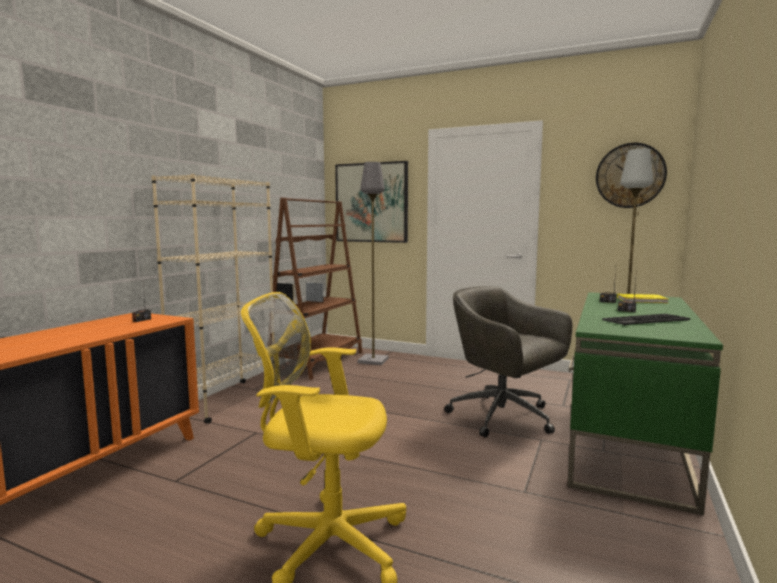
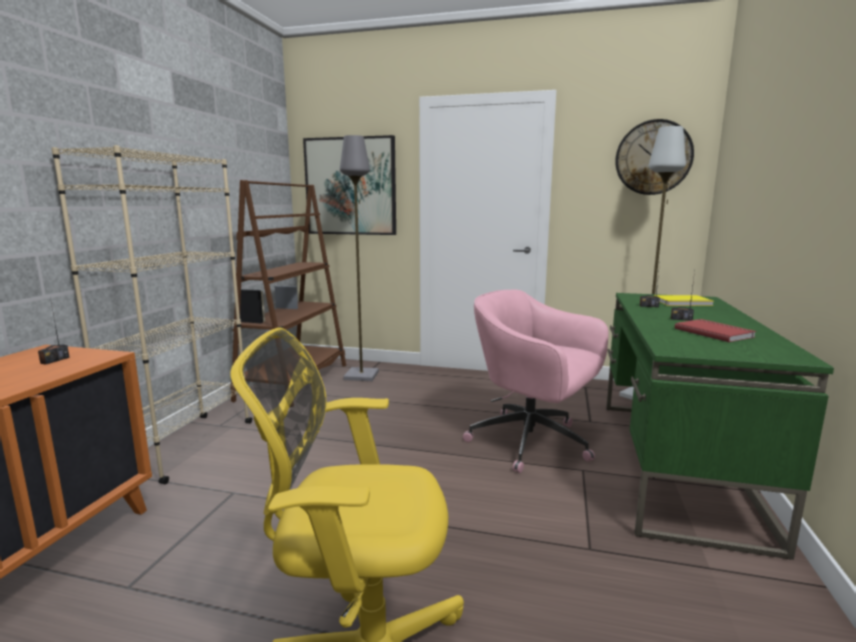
camera: 10 degrees left, 5 degrees up
(504, 417) = (533, 443): grey office chair -> pink office chair
(645, 320) = (714, 332): keyboard -> red book

